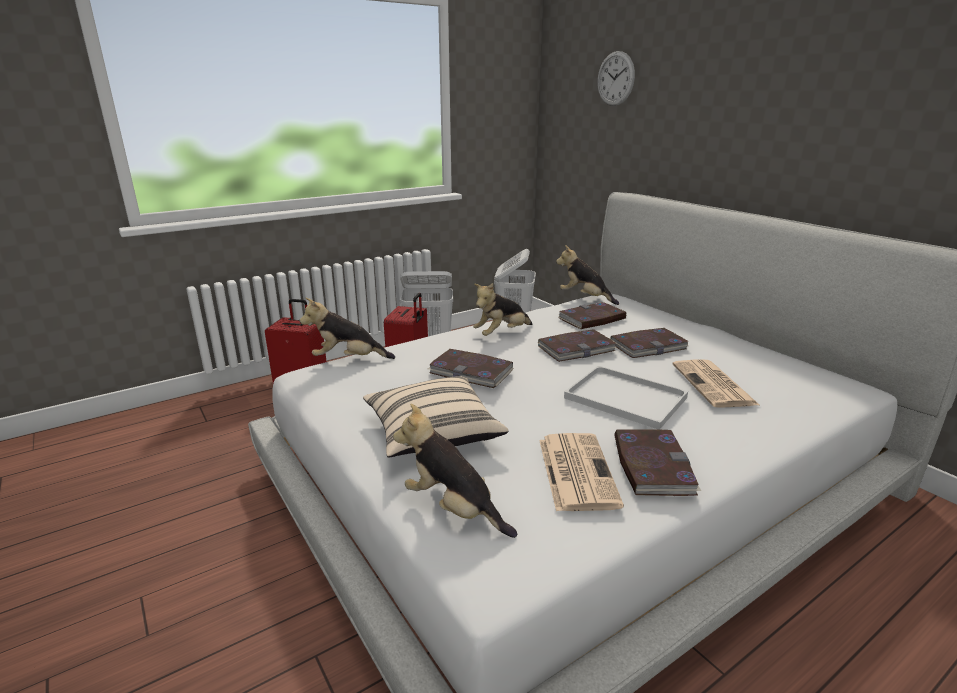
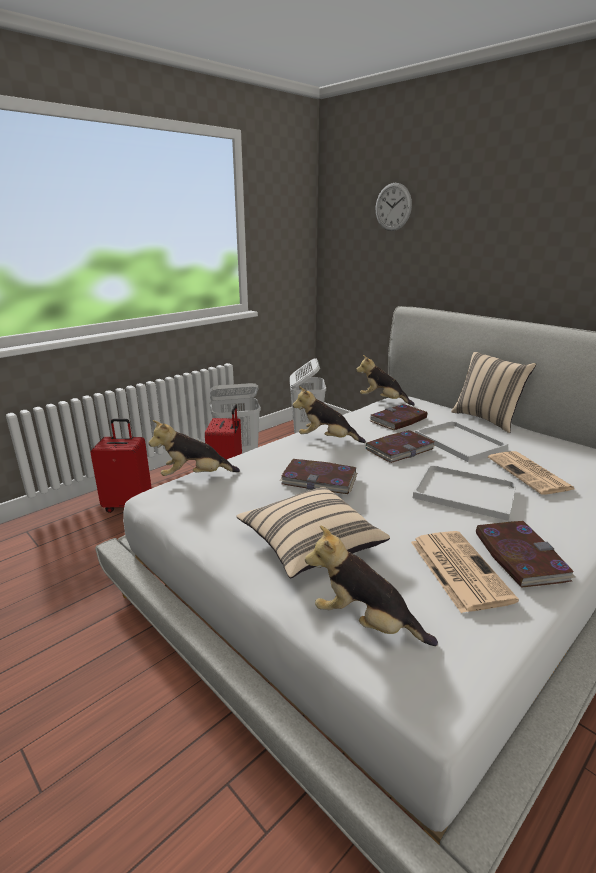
camera: 10 degrees left, 0 degrees up
(501, 334) = (327, 440): plush toy -> plush toy turned 60 degrees clockwise
(648, 346) = (457, 441): book -> white tray
(696, 325) = (486, 419): none -> beige pillow

